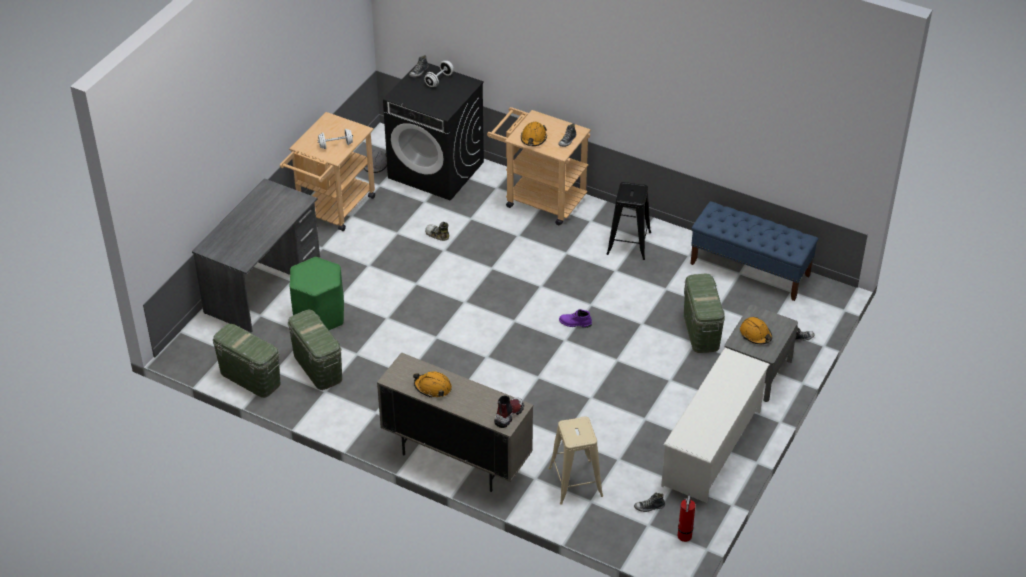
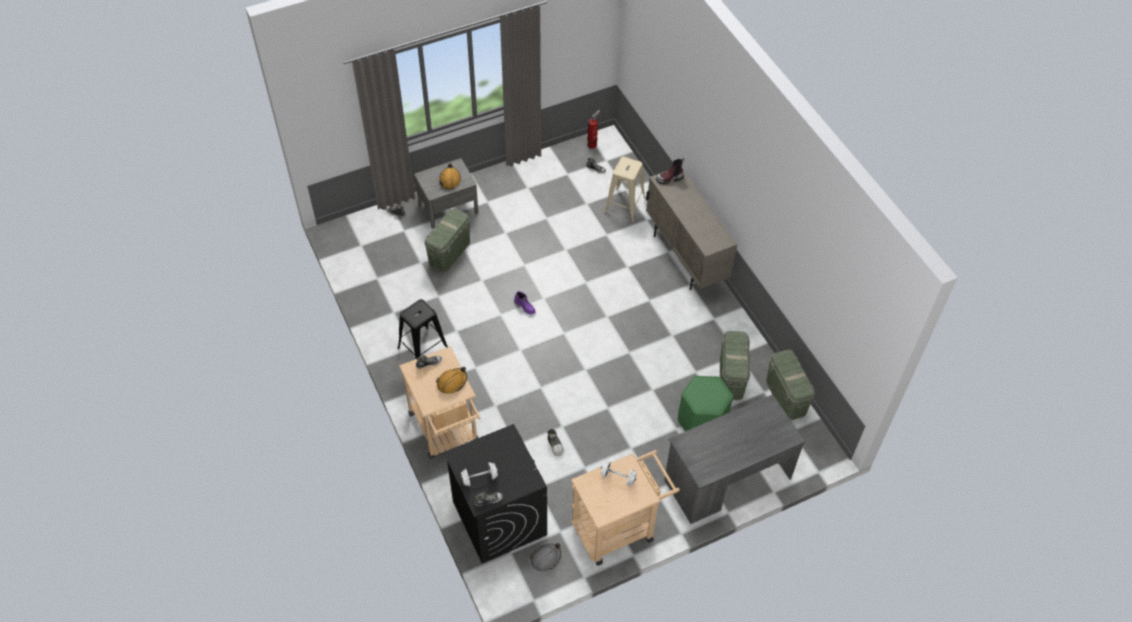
camera: 145 degrees left, 10 degrees up
(433, 387) = (703, 220): orange hard hat -> none
(712, 448) = (525, 180): white shoe rack -> none
(750, 269) = (366, 276): blue bench -> none

